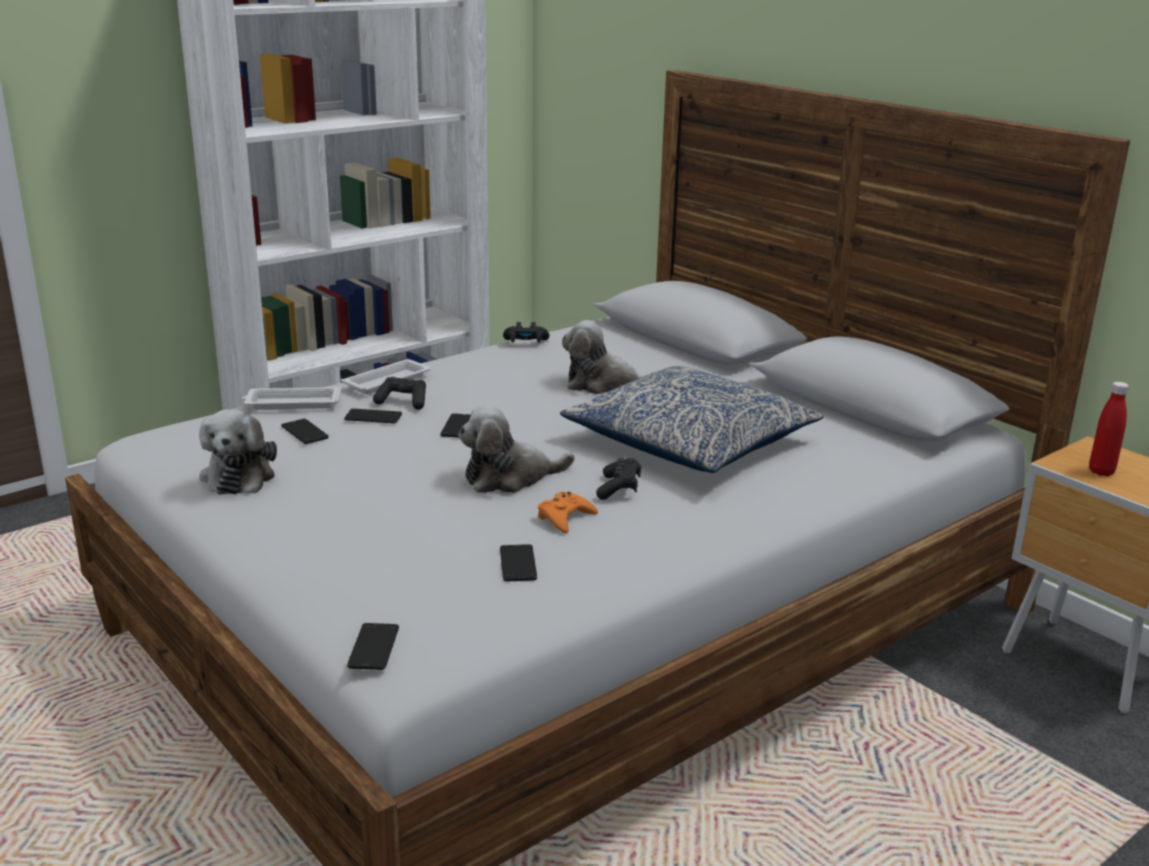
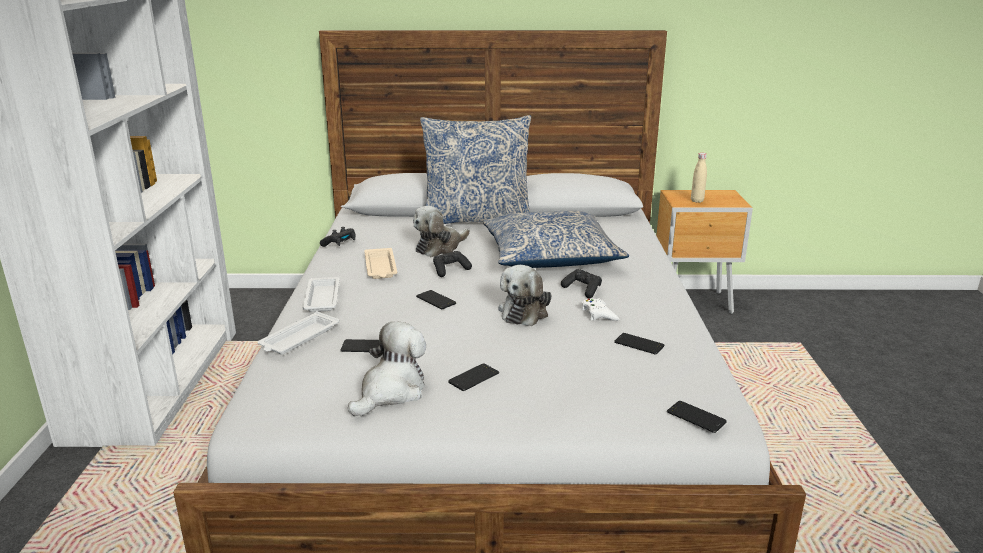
camera: 50 degrees left, 0 degrees up
(239, 475) = (391, 392): plush toy -> plush toy turned 90 degrees counterclockwise
(373, 417) = (379, 319): phone -> phone (474, 378)
(403, 402) = (366, 304): black game controller -> black game controller (450, 270)
(497, 378) = (380, 268): none -> beige tray
(565, 518) = (598, 314): orange game controller -> white game controller
(721, 374) = (477, 220): none -> pillow
(1101, 472) = (697, 201): red bottle -> beige bottle

